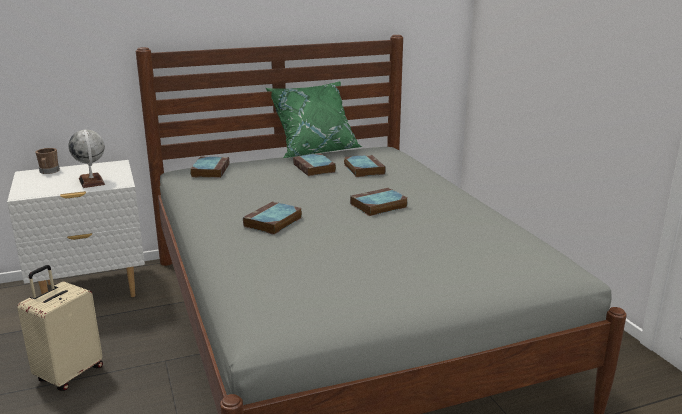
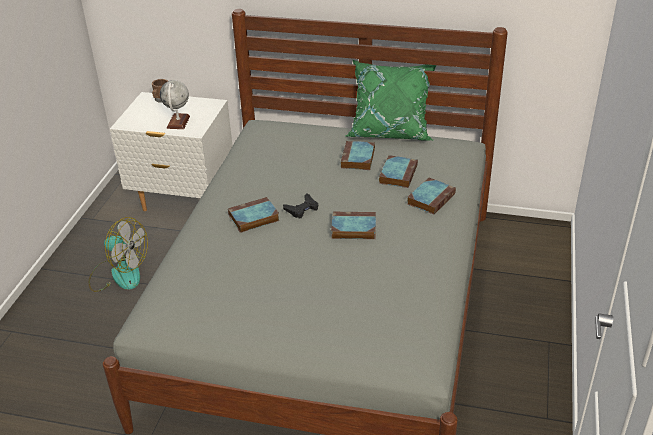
camera: 35 degrees right, 15 degrees up
(69, 374) = (119, 274): beige suitcase -> fan
(210, 170) = (275, 133): book -> book (431, 198)
(312, 206) = (302, 209): none -> black game controller

